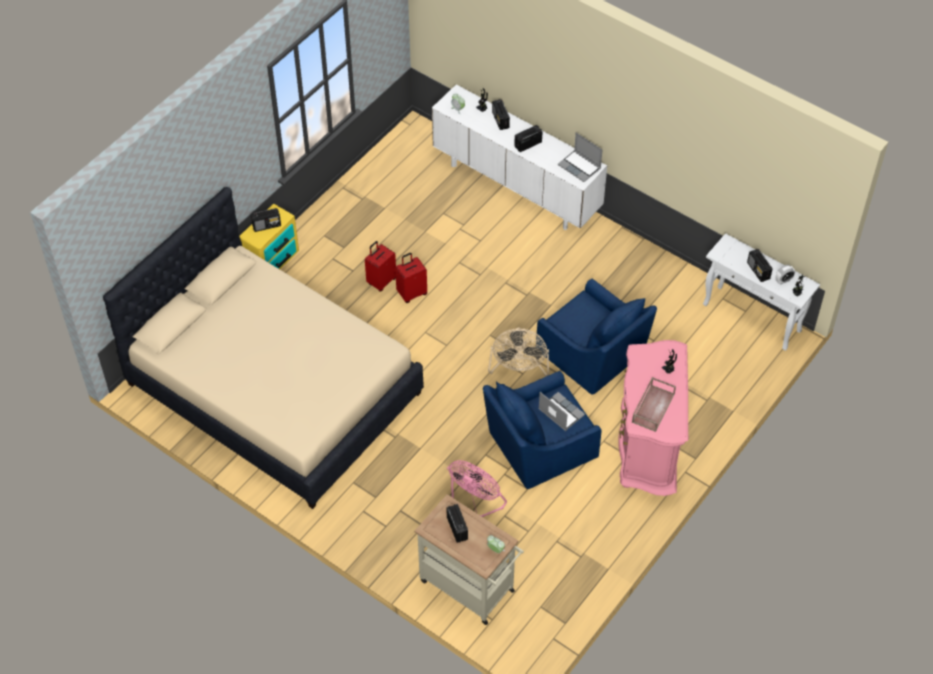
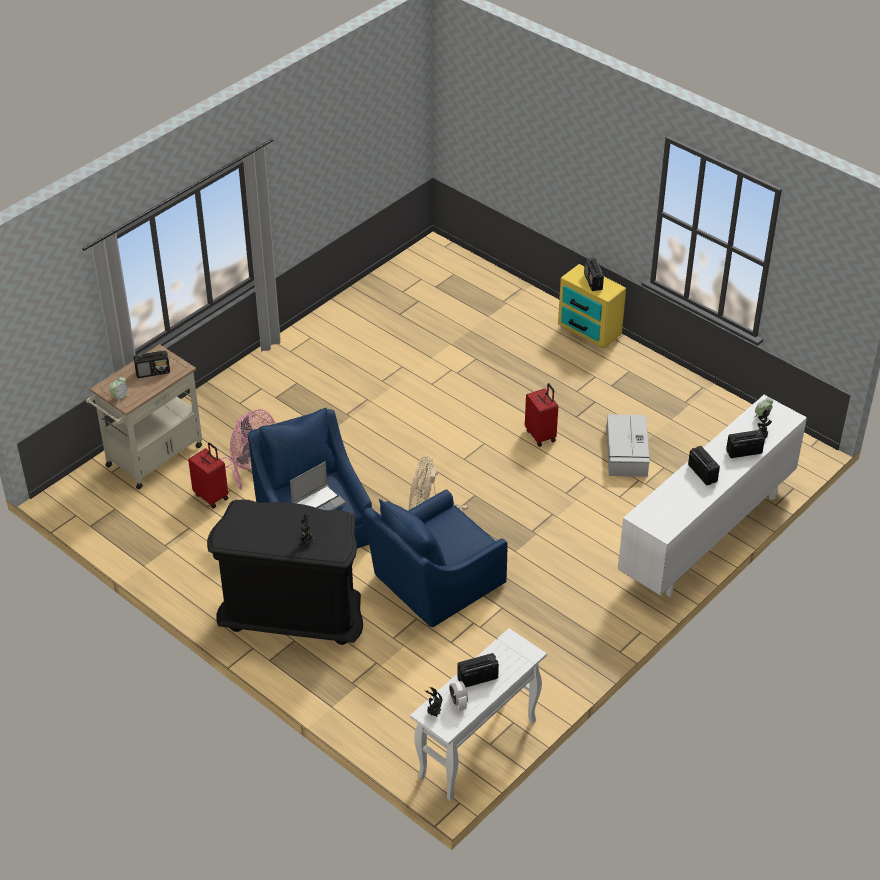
camera: 95 degrees right, 10 degrees down
(274, 388) = (422, 332): beige bed -> none
(381, 281) = (560, 412): red suitcase -> red suitcase (212, 496)
(428, 236) = (626, 453): none -> grey storage box
(580, 167) = (664, 518): laptop -> none
(648, 447) = (293, 618): pink dresser -> black dresser
(652, 407) = (257, 522): brown tray -> none

